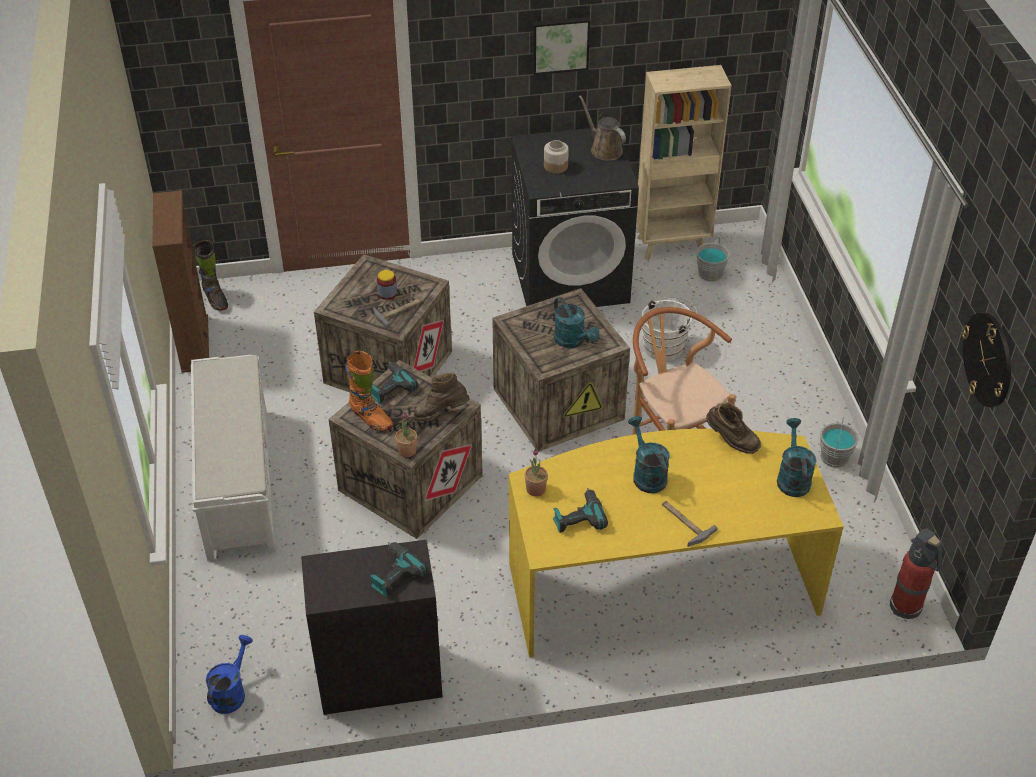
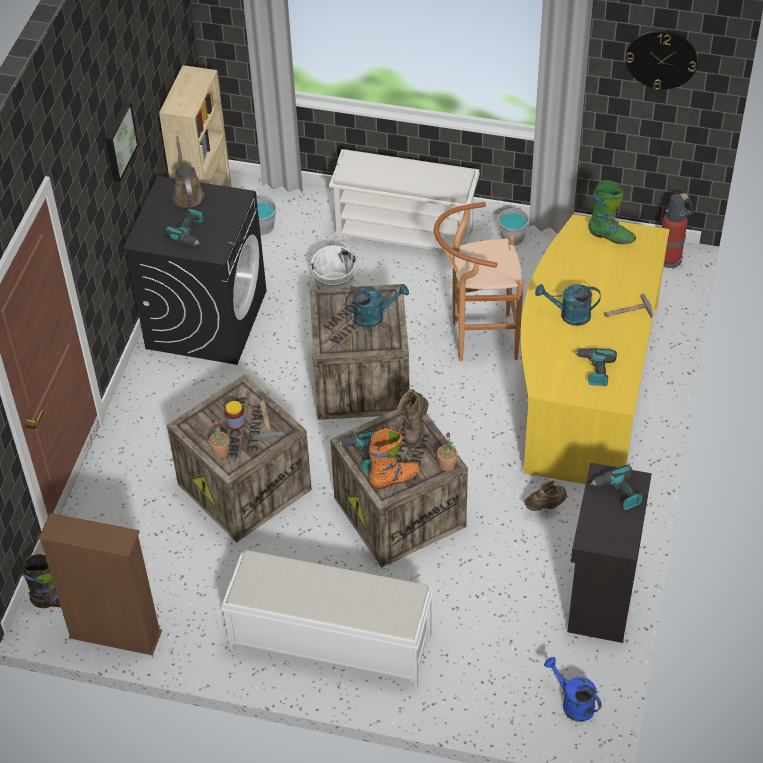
camera: 65 degrees left, 5 degrees up
(535, 489) = (553, 385): potted plant -> potted plant (221, 451)
(555, 166) = (190, 233): jar -> power drill
(604, 149) = (187, 194): brown watering can -> brown watering can turned 90 degrees clockwise
(731, 441) = (558, 255): brown boot -> brown boot (546, 506)
(776, 374) = (406, 234): none -> white shoe rack
(792, 477) = (611, 236): turquoise watering can -> green boot

